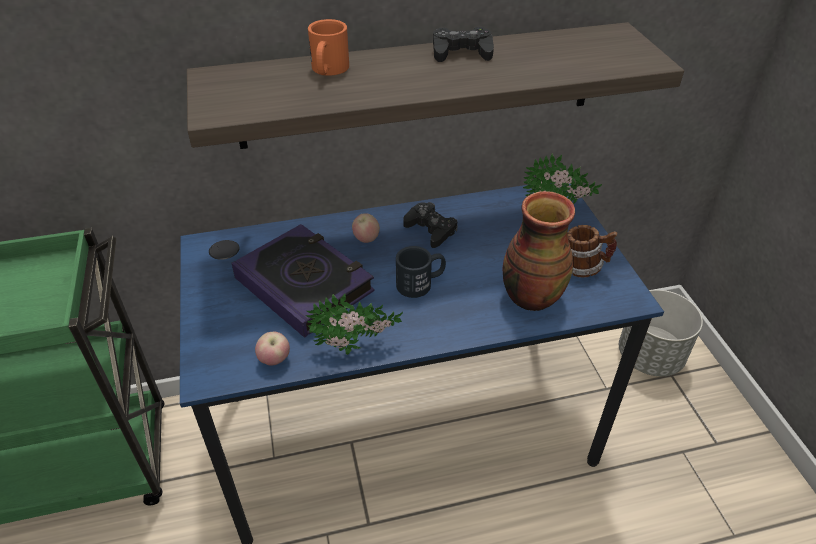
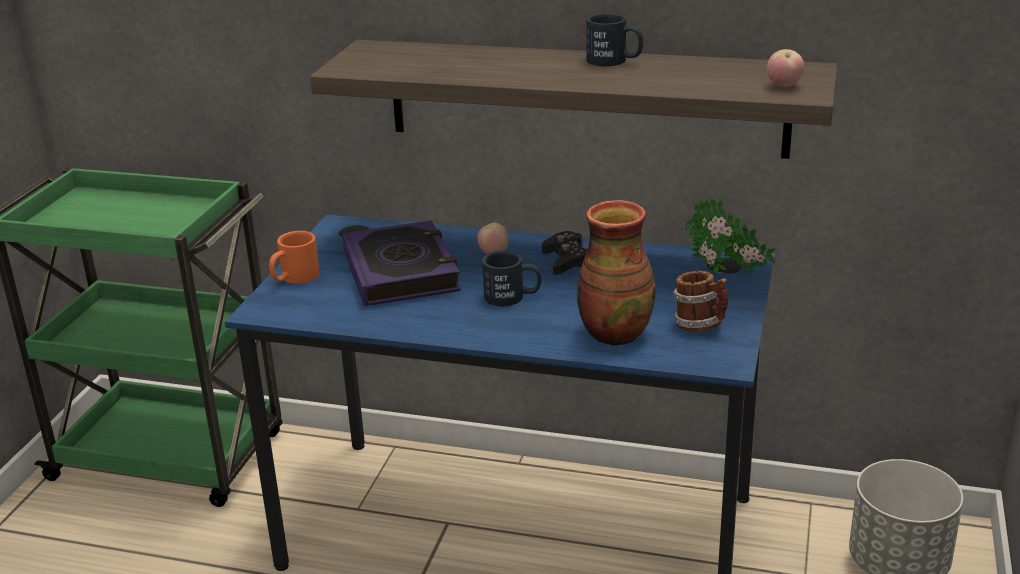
camera: 30 degrees right, 15 degrees down
(274, 360) = (325, 315): apple -> apple (783, 86)
(328, 71) = (471, 56): orange mug -> orange mug (294, 278)
(356, 349) = (403, 326): potted plant -> none
(461, 52) = (614, 61): black game controller -> black mug

